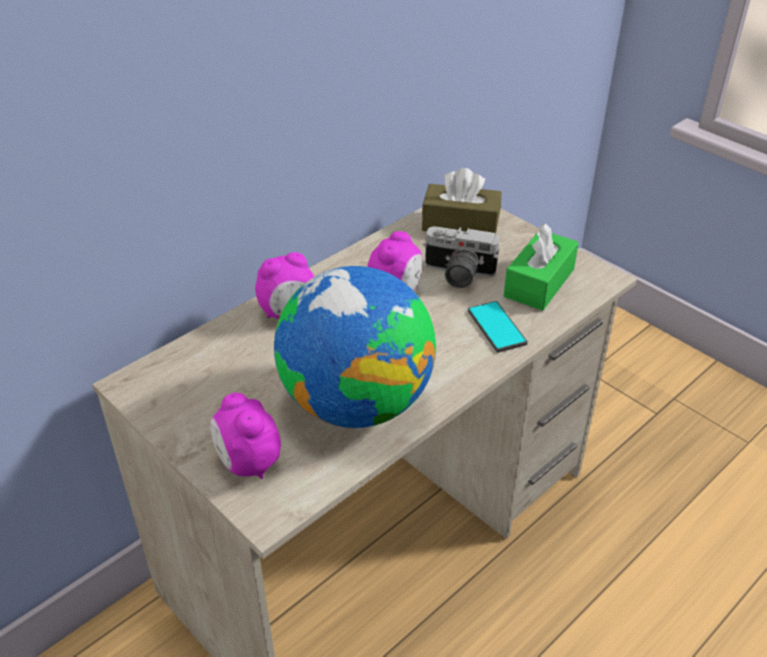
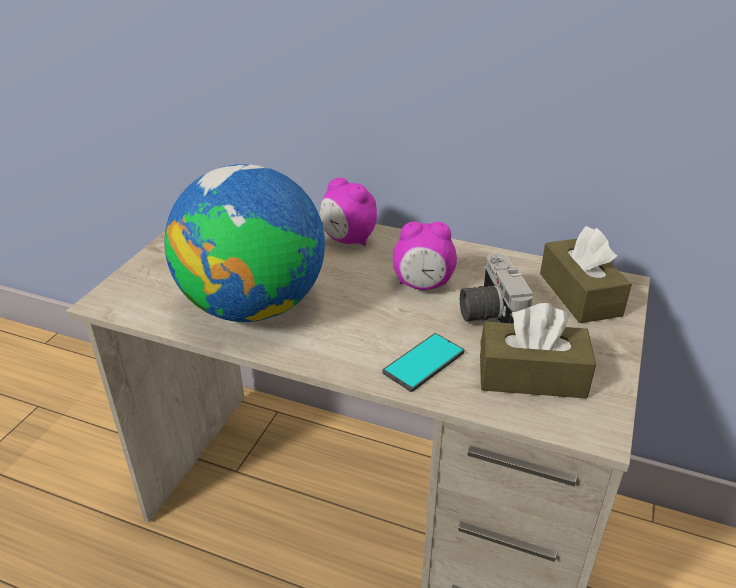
camera: 65 degrees right, 5 degrees down
(248, 463) = (157, 275): alarm clock -> none
(539, 283) = (531, 376): green tissue box -> brown tissue box

